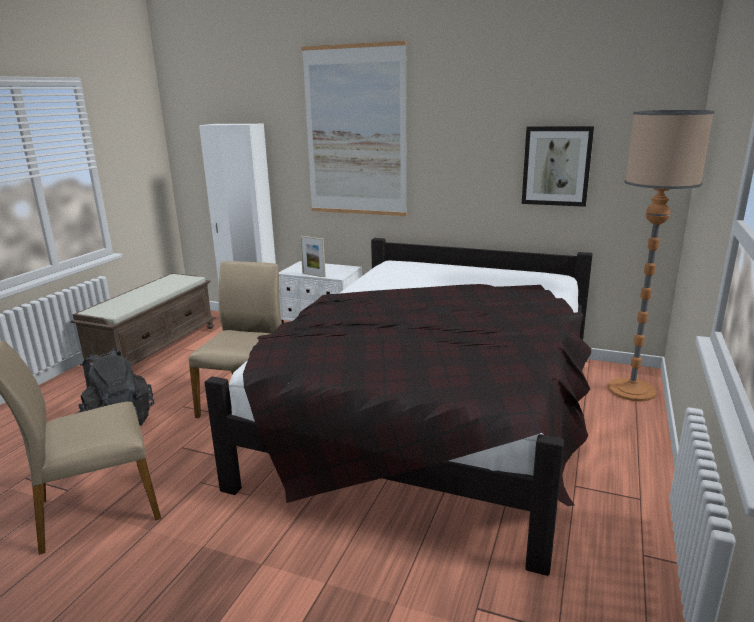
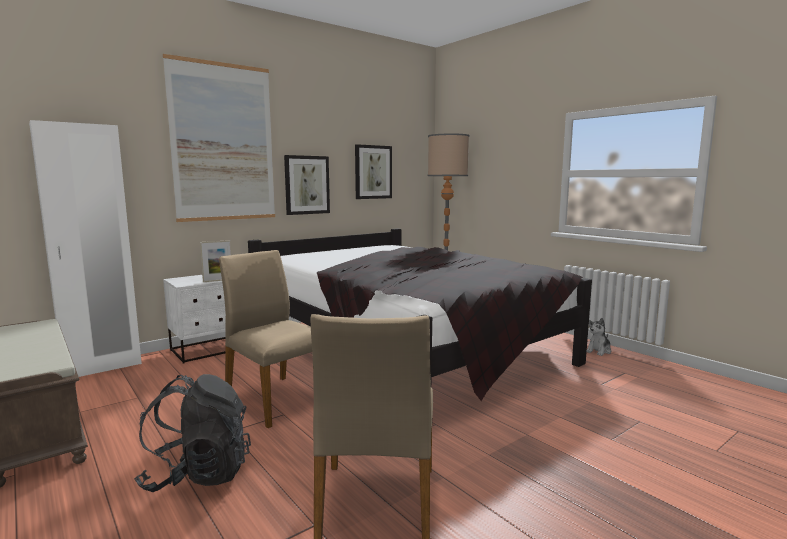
camera: 60 degrees left, 10 degrees down
(449, 180) = (307, 185): none -> picture
(635, 583) = (599, 351): none -> plush toy

